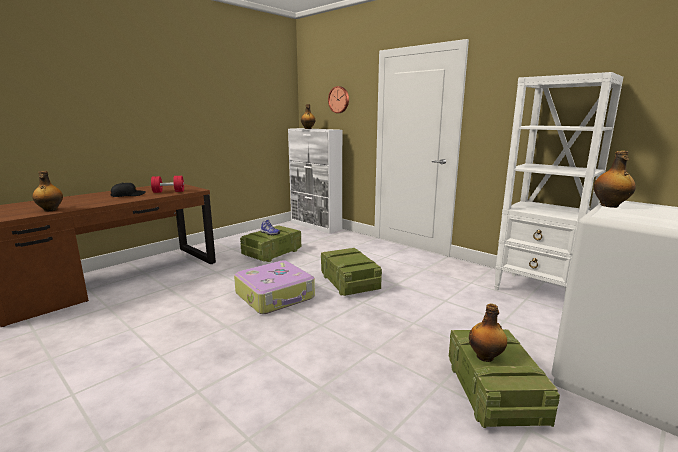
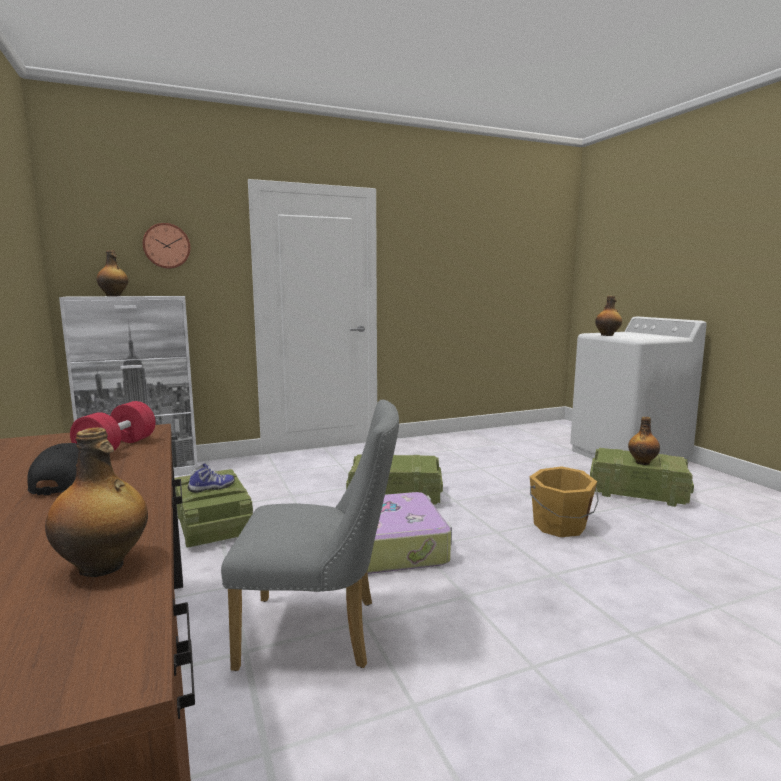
camera: 65 degrees left, 5 degrees down
(182, 298) = (321, 633): none -> grey chair
(352, 349) = (559, 526): none -> orange bucket
(538, 291) = (487, 437): white bookcase -> none

